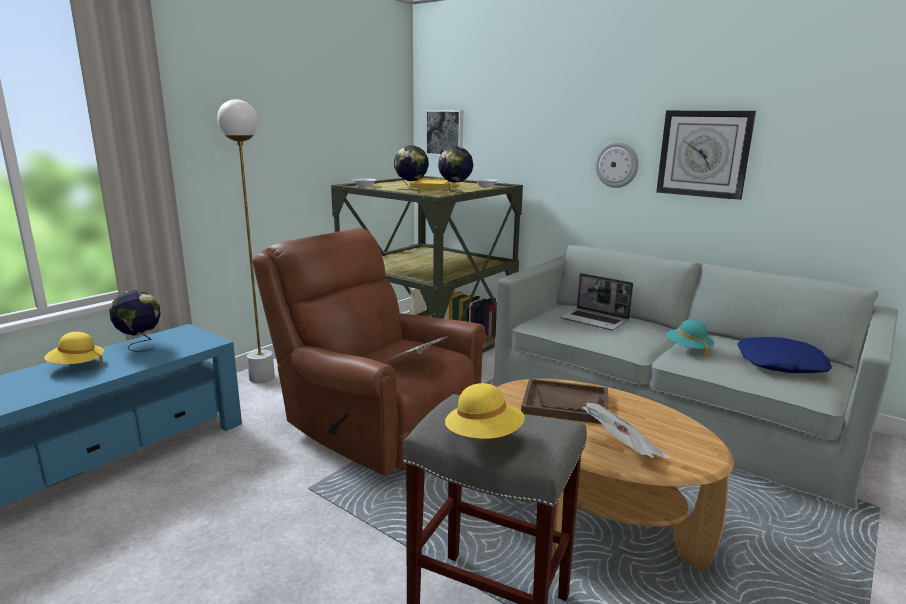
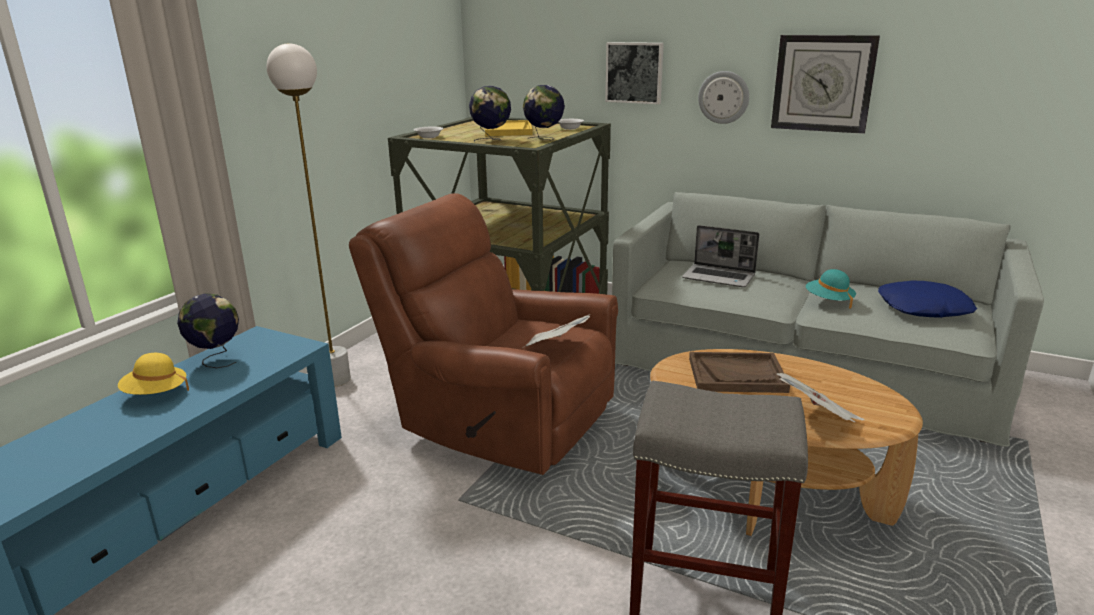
camera: 10 degrees left, 5 degrees up
(445, 133) = (507, 62): picture -> picture (634, 72)
(484, 437) = (718, 423): yellow hat -> none

